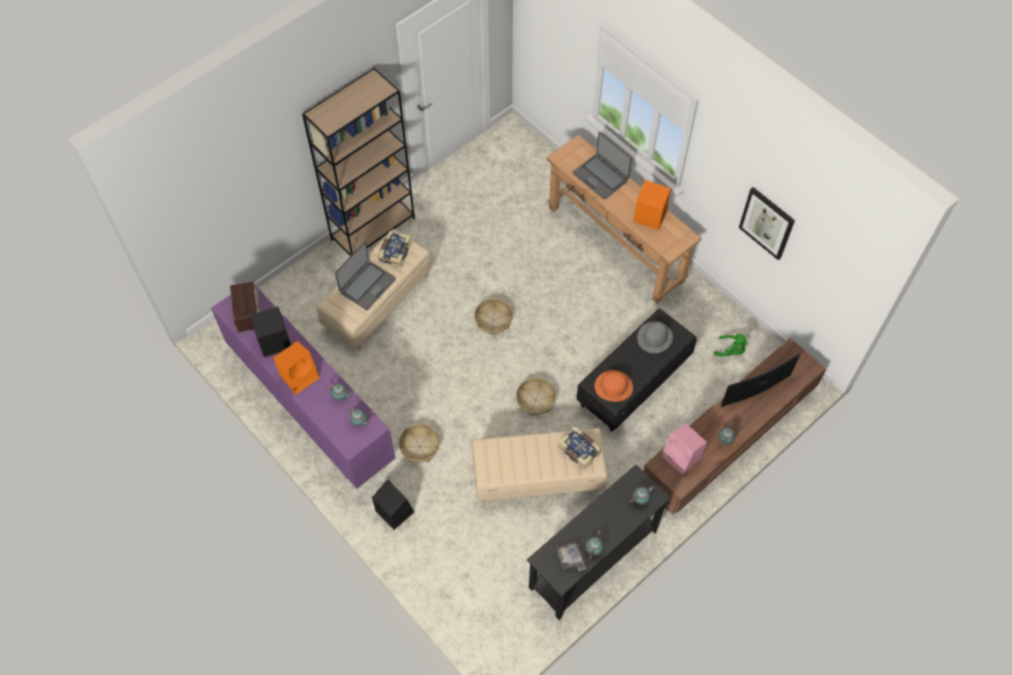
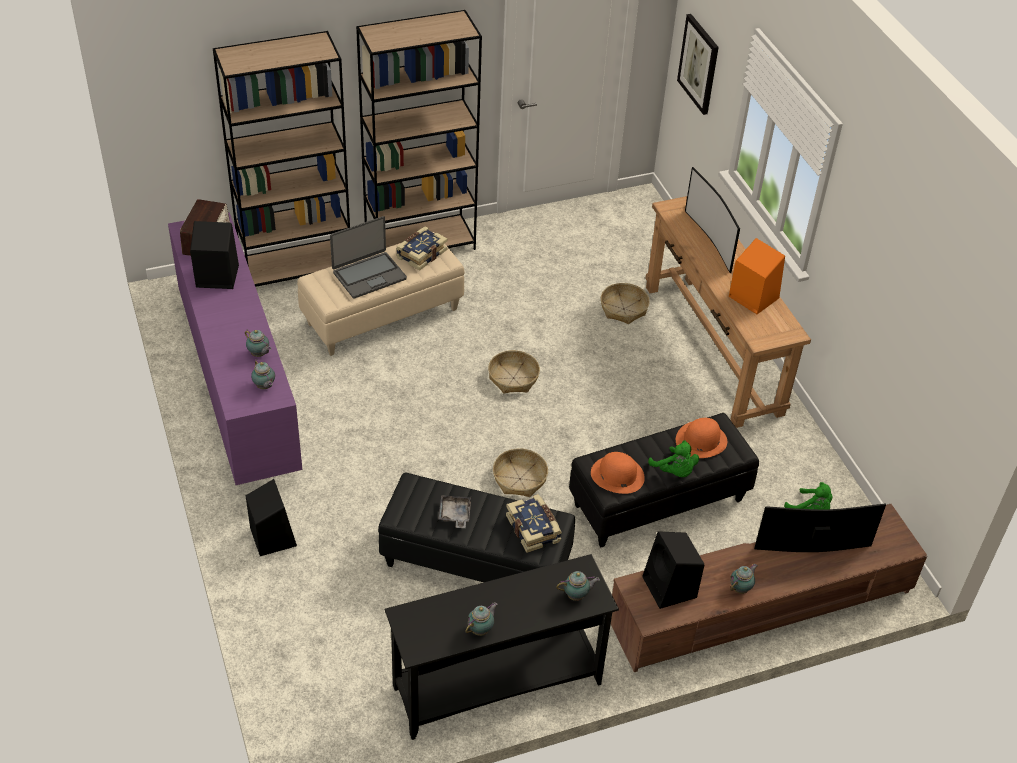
camera: 20 degrees right, 15 degrees down
(294, 284) = (296, 269): none -> beige bookcase
(300, 376) = (225, 318): orange speaker -> none
(419, 446) = (345, 478): basket -> basket (623, 309)
(538, 478) = (475, 565): beige ottoman -> black ottoman
(570, 558) = (443, 628): grey tray -> grey tray (455, 515)
(601, 176) = (711, 240): laptop -> television
(648, 369) = (674, 471): none -> green plush toy
(655, 337) = (701, 440): grey hat -> orange hat
(682, 457) = (670, 588): pink speaker -> black speaker
(767, 223) = (892, 316): picture -> picture (699, 64)

